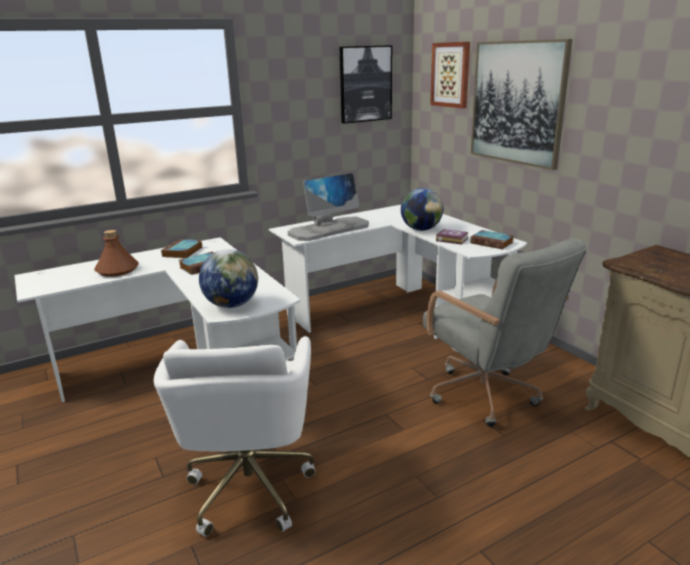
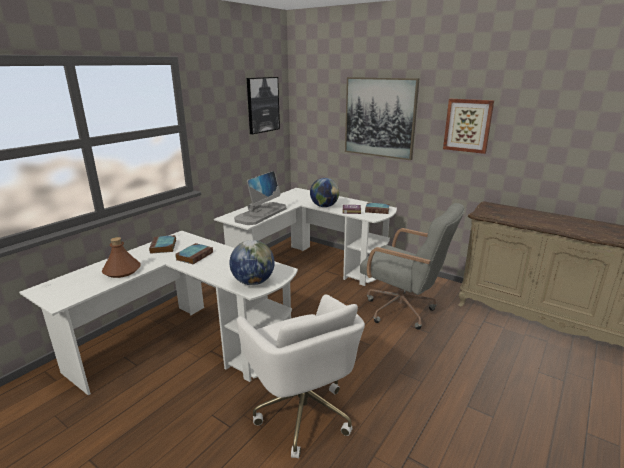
camera: 25 degrees left, 0 degrees up
(451, 75) = (324, 98): picture -> picture (468, 125)

